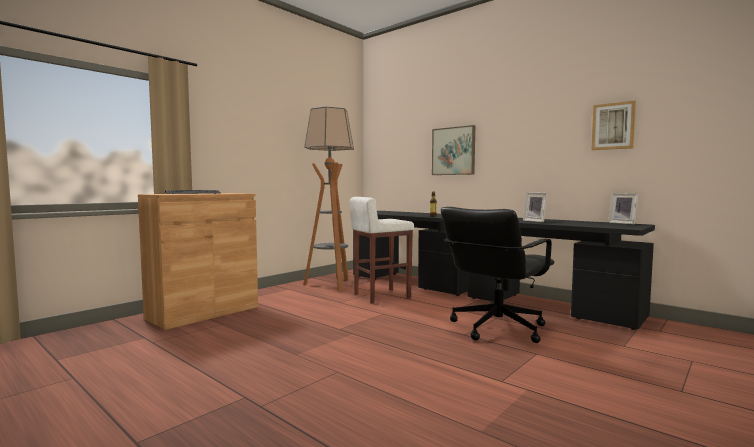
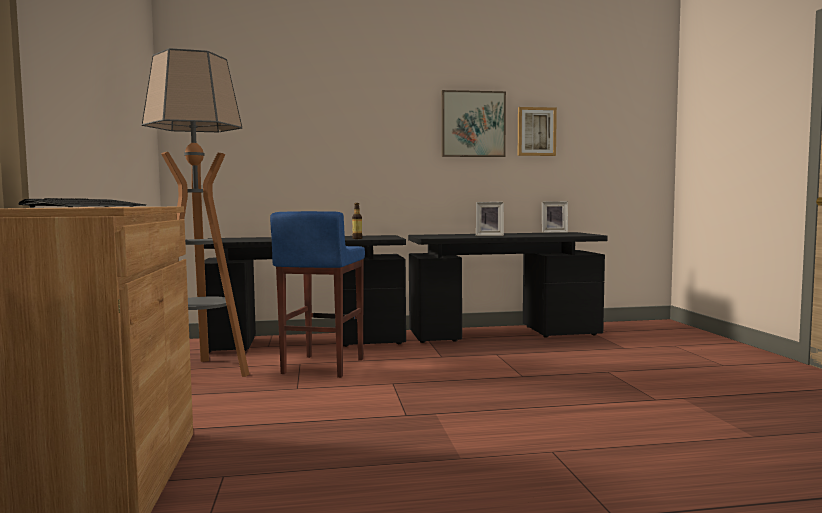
camera: 50 degrees left, 0 degrees up
(381, 296) = (322, 366): white stool -> blue stool
(453, 151) = (343, 146): picture -> picture (473, 124)
(496, 328) = (525, 362): black office chair -> none

